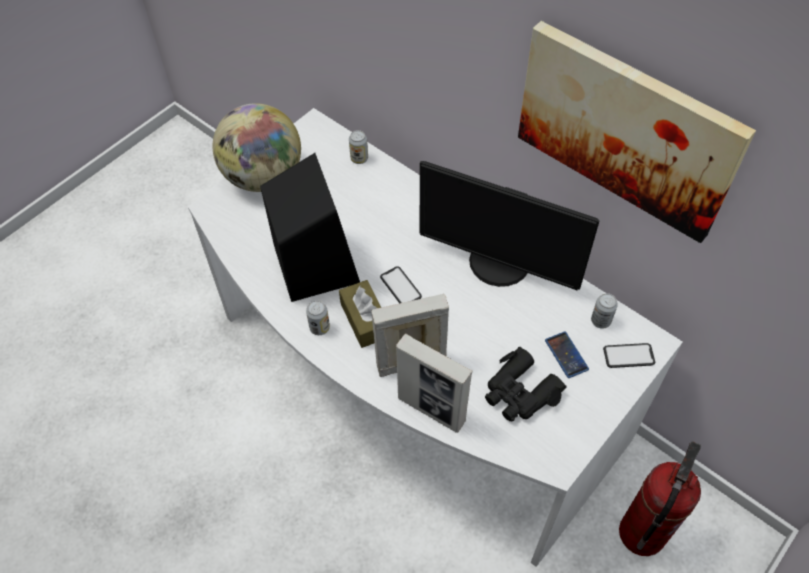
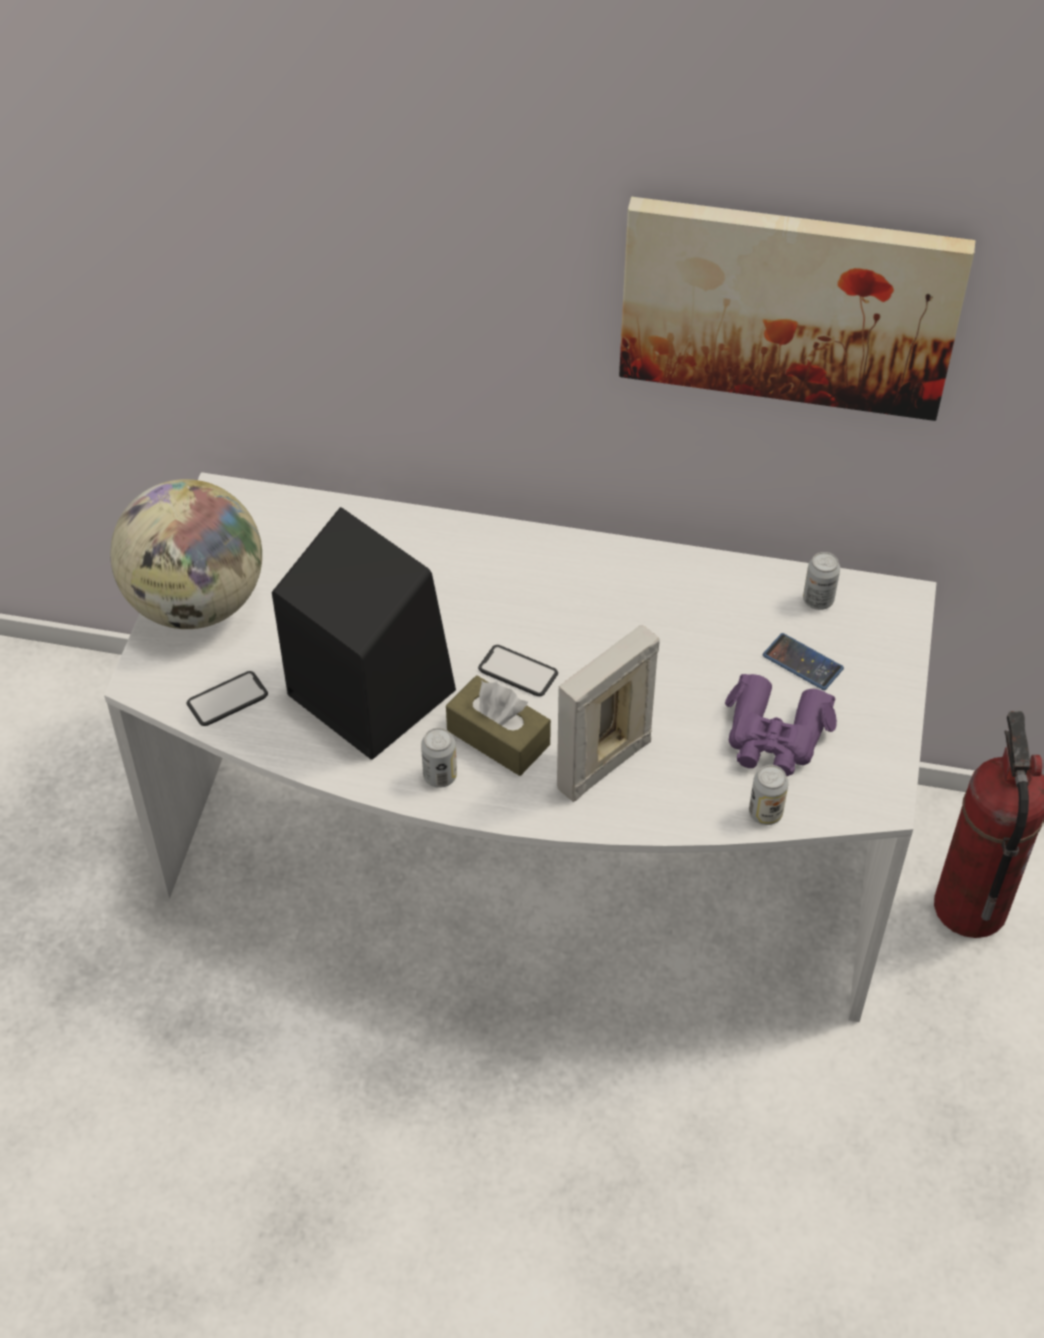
camera: 30 degrees left, 5 degrees down
(359, 158) = (328, 519): can -> can (765, 813)
(431, 410) = (673, 811): picture frame -> none
(498, 264) = (634, 584): monitor -> none
(520, 392) = (774, 737): black binoculars -> purple binoculars
(628, 356) = (881, 629): phone -> phone (227, 699)

